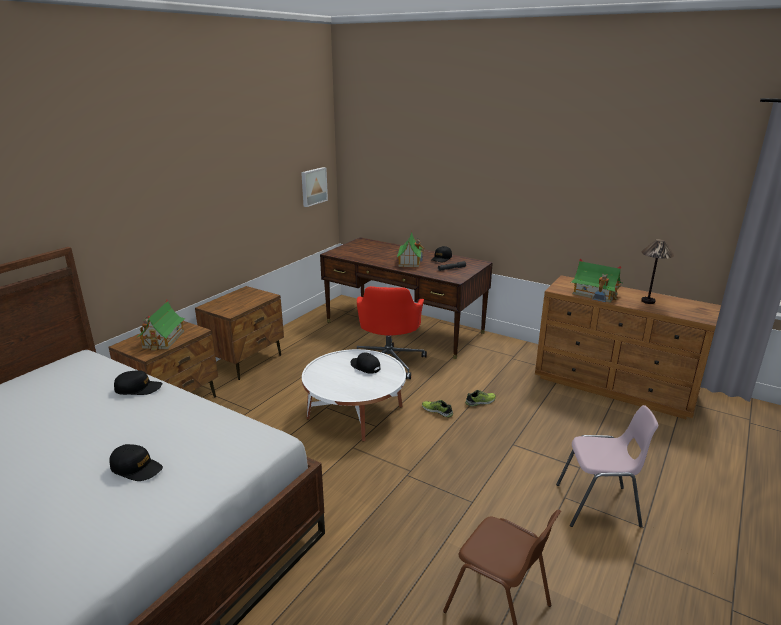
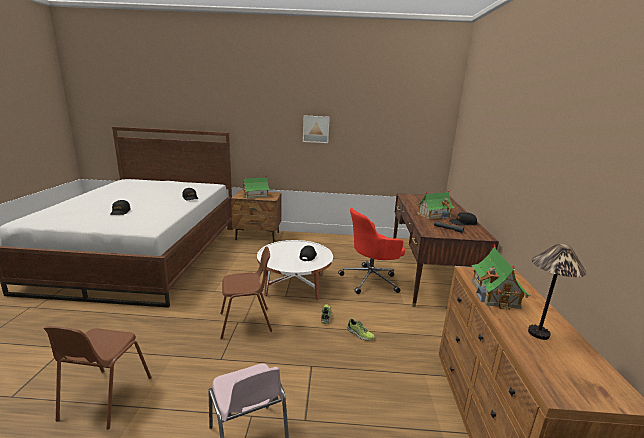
camera: 60 degrees right, 5 degrees down
(246, 361) = (316, 239): brown nightstand -> none
(313, 186) = (422, 146): picture -> picture (316, 129)
(413, 469) = (246, 323): none -> brown chair

